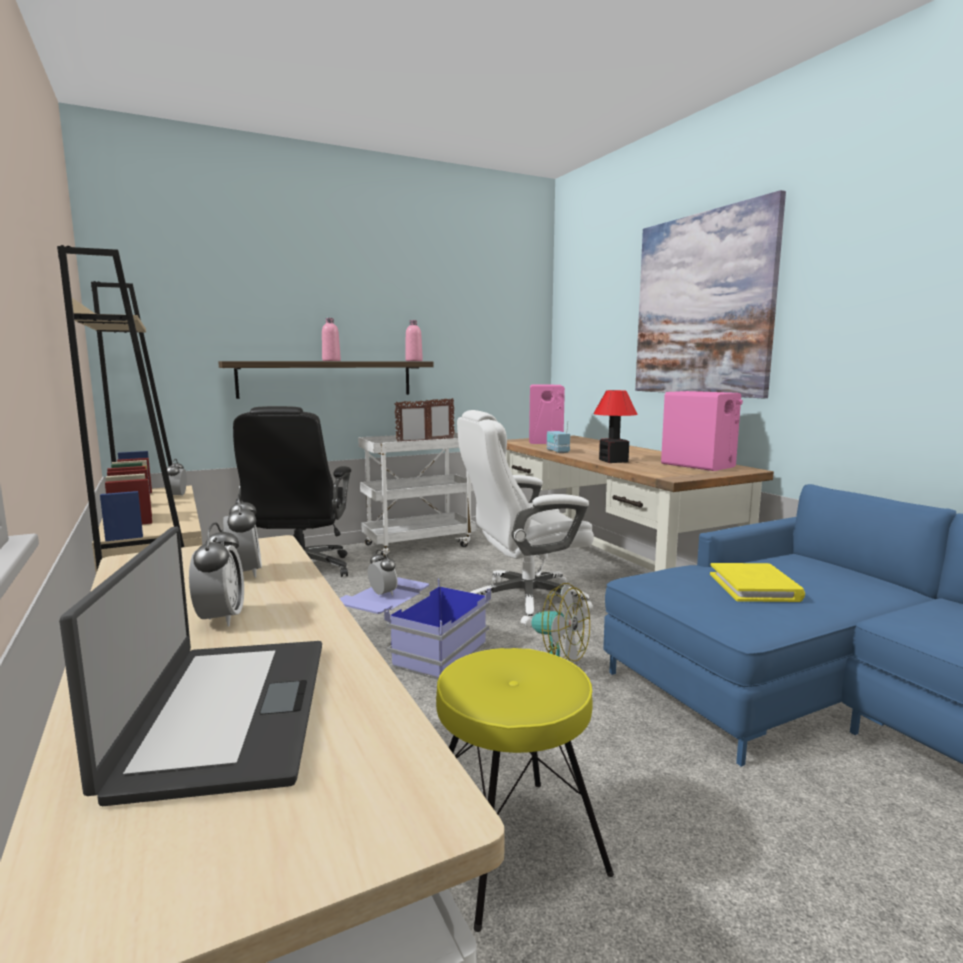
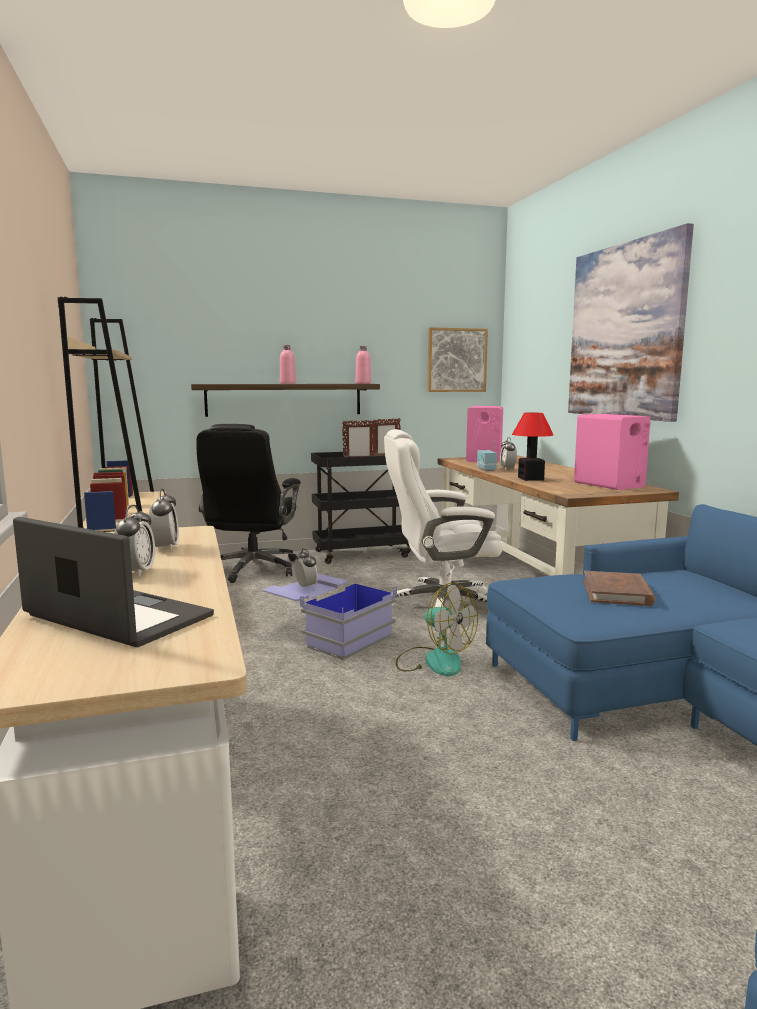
camera: 10 degrees right, 0 degrees up
(178, 496) = (151, 499): alarm clock -> alarm clock (507, 469)
(224, 712) = (116, 617): laptop -> laptop turned 60 degrees counterclockwise
(419, 545) = (364, 553): white cart -> black cart
(507, 337) = (456, 360): none -> picture
(513, 846) = (356, 773): yellow stool -> none
(754, 587) = (617, 592): yellow book -> brown book

